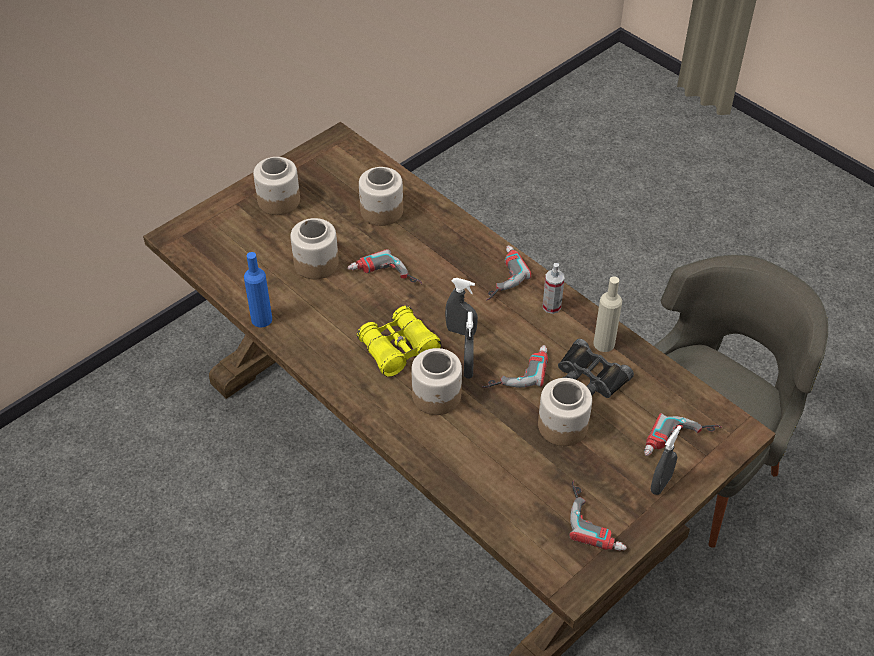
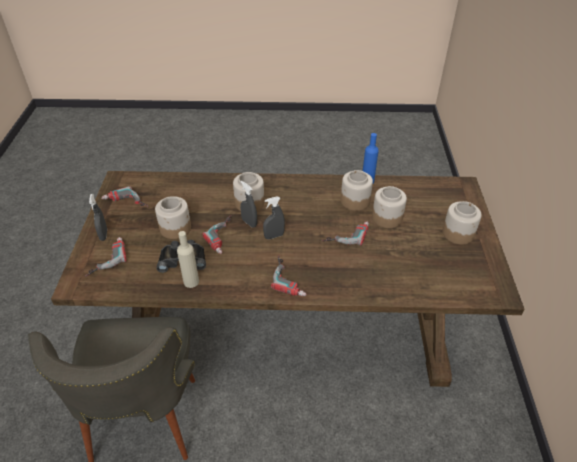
camera: 135 degrees right, 5 degrees down
(381, 211) = (403, 267): jar -> jar (355, 201)
(398, 349) = (292, 209): yellow binoculars -> none
(551, 306) = (242, 282): spray bottle -> none

